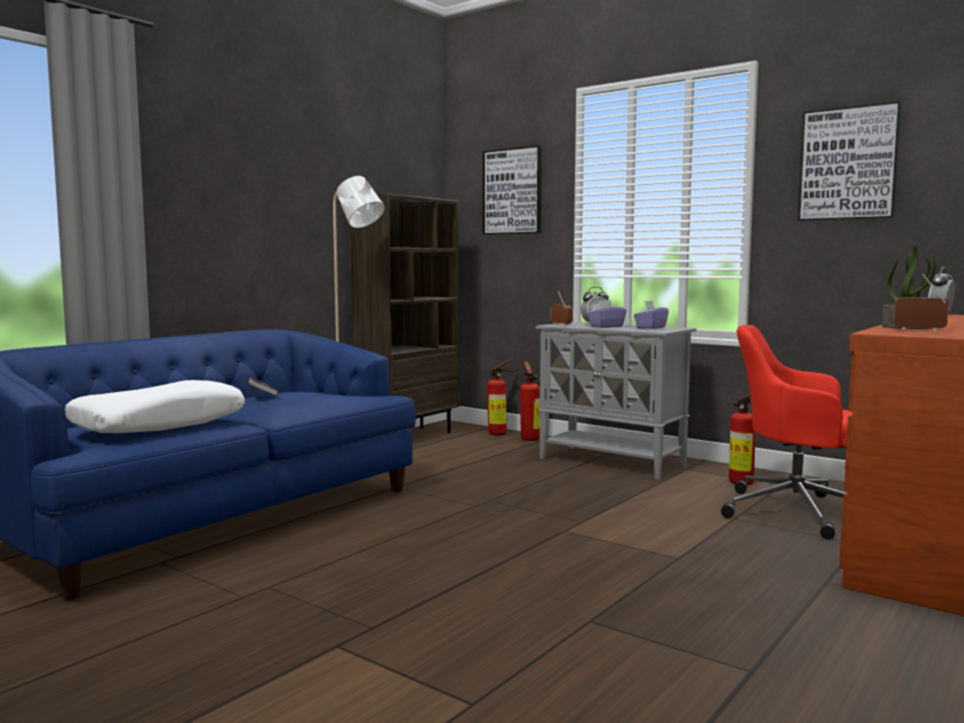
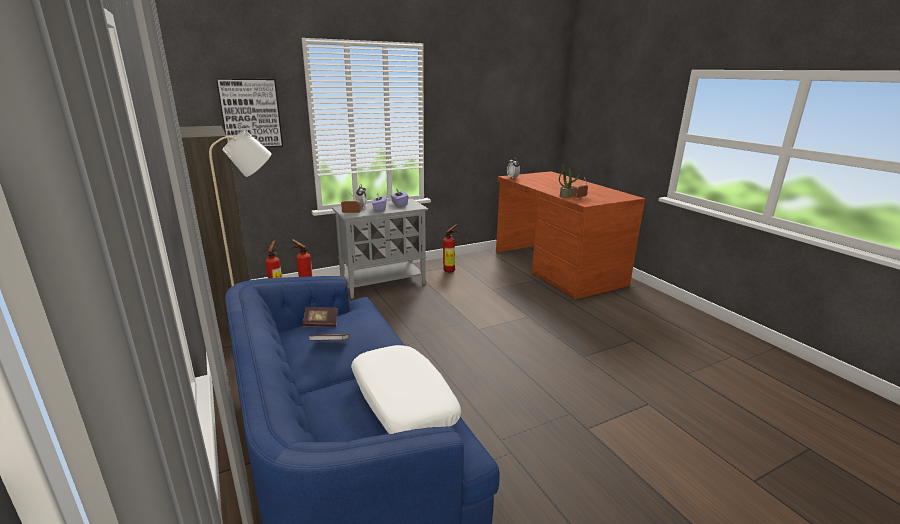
camera: 65 degrees left, 15 degrees up
(307, 389) = (321, 323): none -> book
(797, 512) = (495, 275): red office chair -> none
(848, 163) = (466, 106): picture -> none

